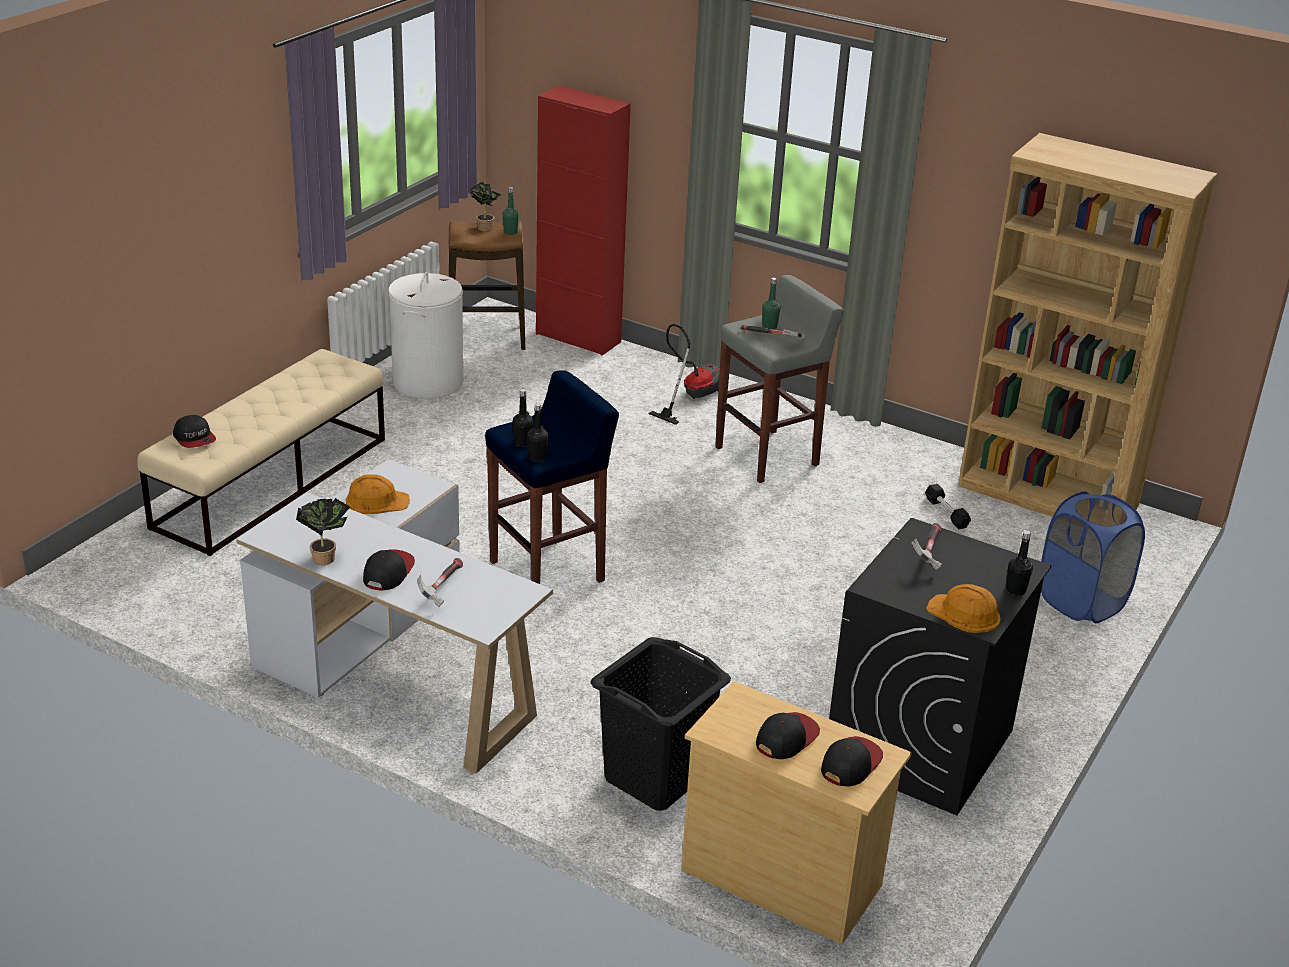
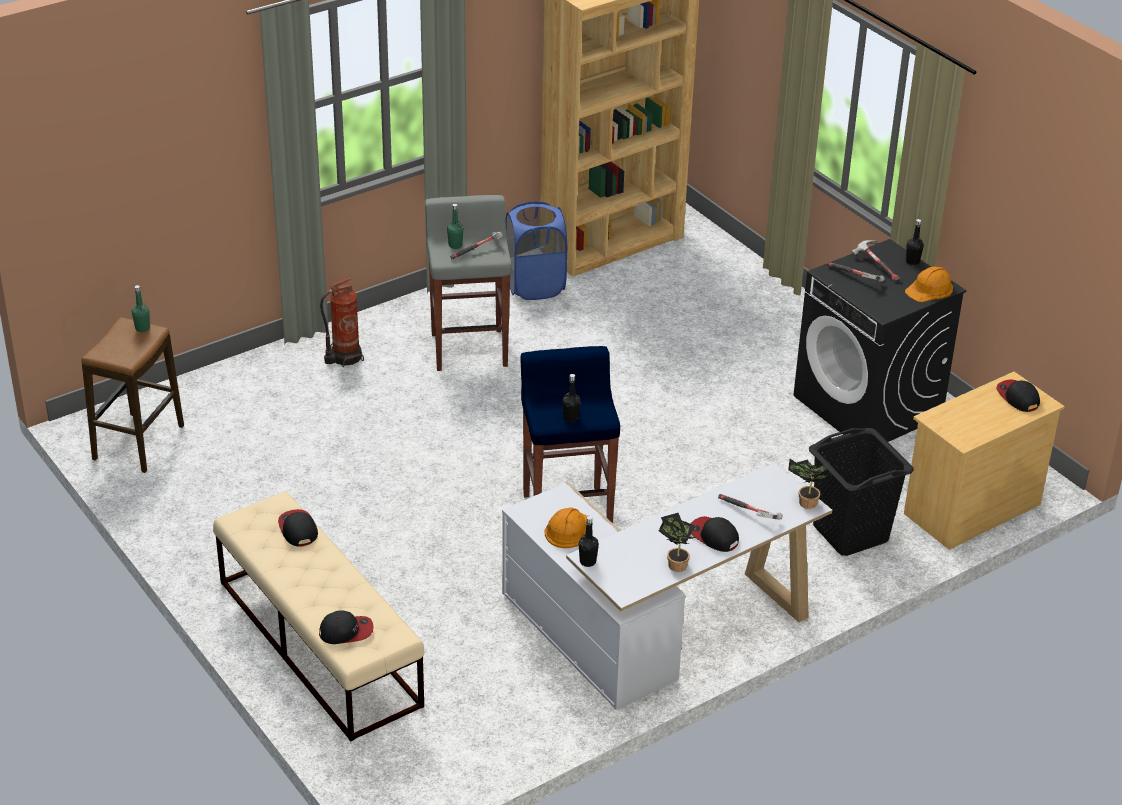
camera: 65 degrees left, 5 degrees up
(428, 382) = (199, 501): white laundry basket -> none
(484, 227) = (113, 341): potted plant -> potted plant (805, 503)
(537, 457) = (598, 417): black bottle -> black bottle (587, 562)
(578, 338) = (186, 388): red cabinet -> none
(691, 396) = (344, 357): vacuum cleaner -> fire extinguisher
(786, 738) = (983, 413): cap -> cap (298, 529)
(946, 513) = (605, 295): black dumbbell -> none
(973, 564) = (876, 267): none -> hammer
(1081, 602) = (747, 281): blue laundry basket -> blue laundry basket (535, 286)

